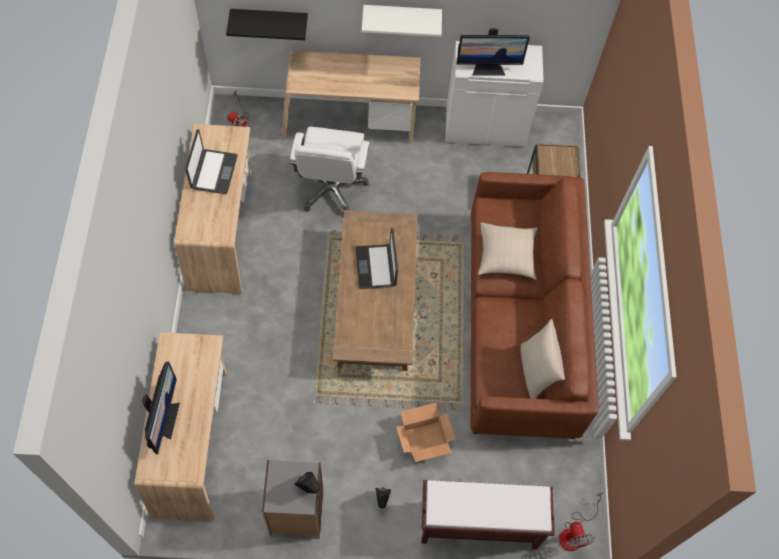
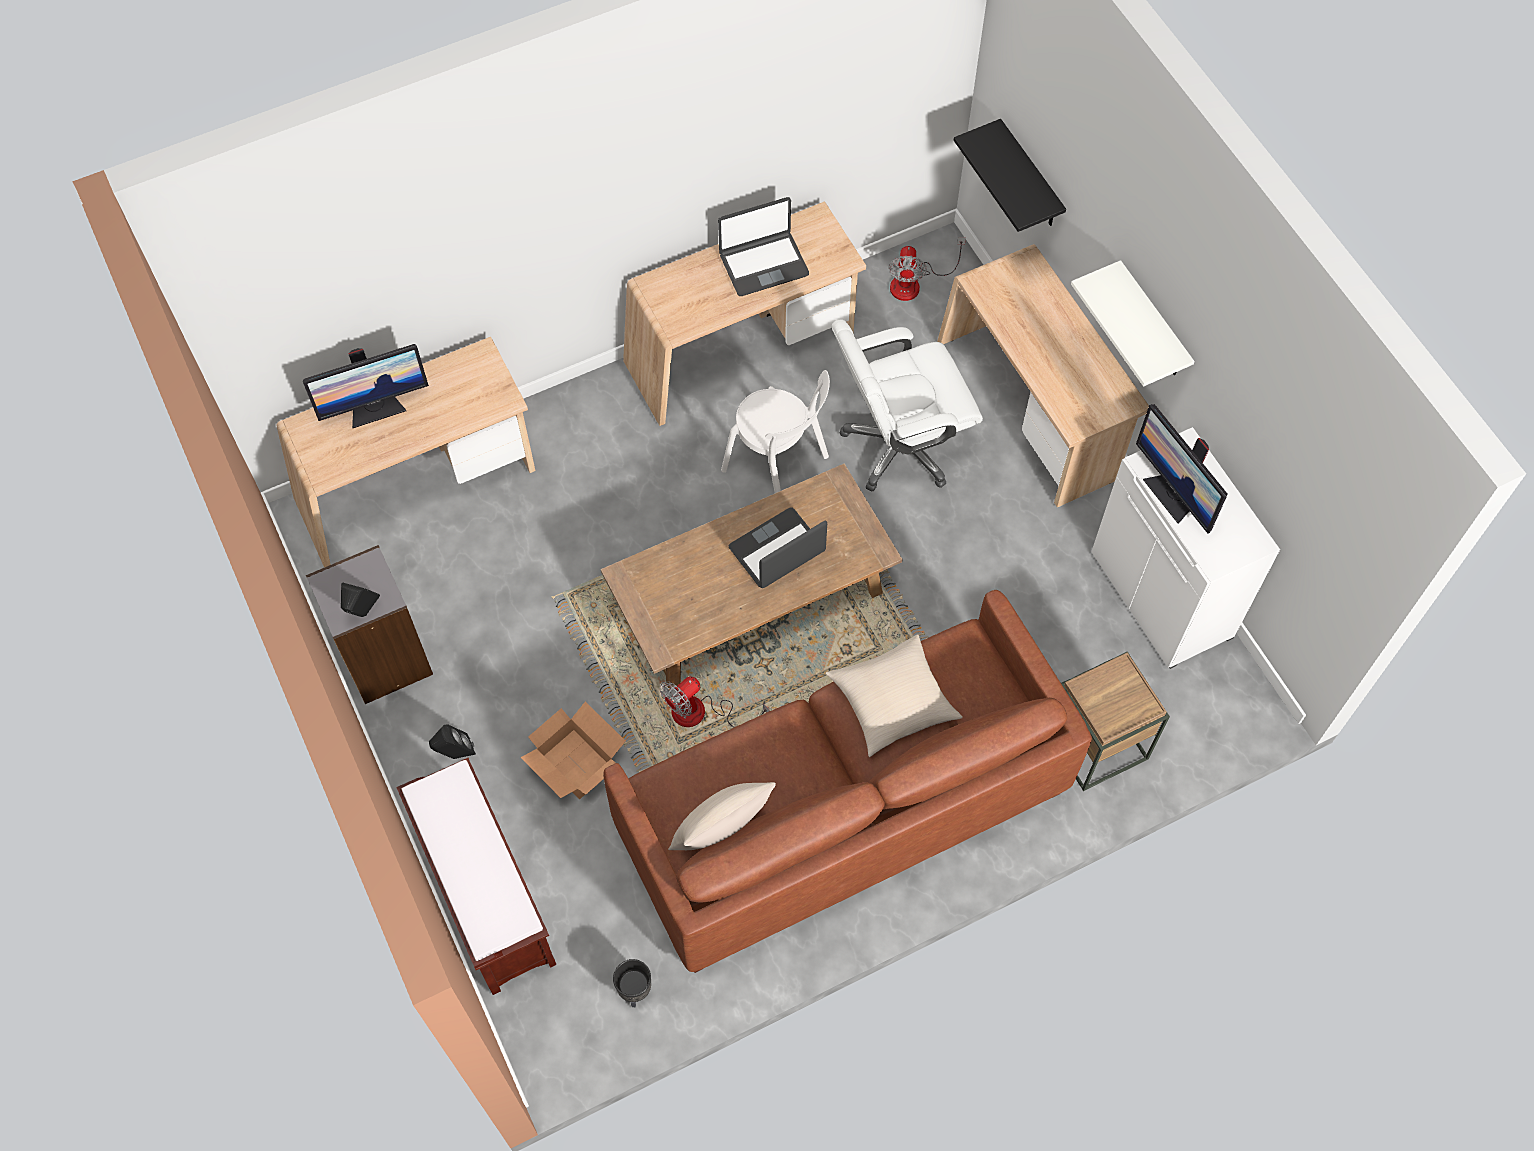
camera: 65 degrees right, 0 degrees up
(306, 250) = (779, 466): none -> white chair
(570, 473) = (635, 991): none -> black planter
(574, 533) = (545, 1038): fan -> fan (701, 714)

